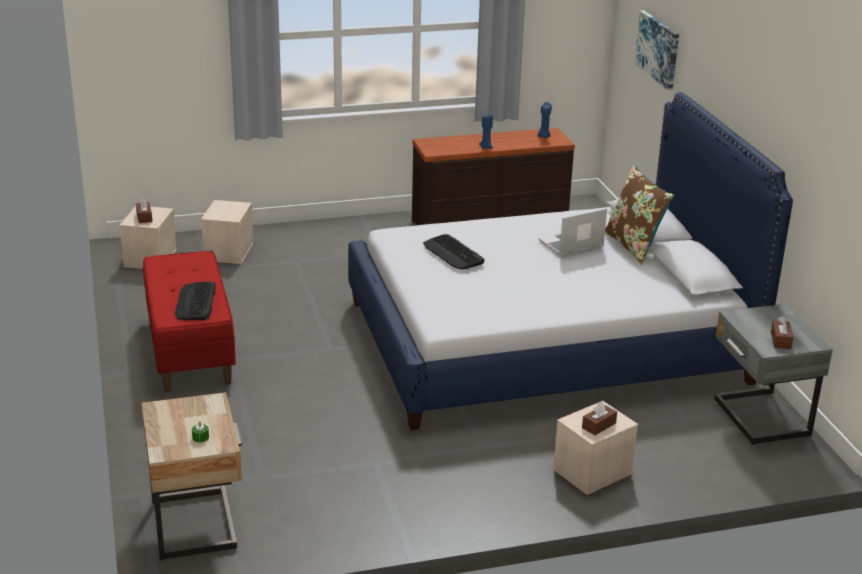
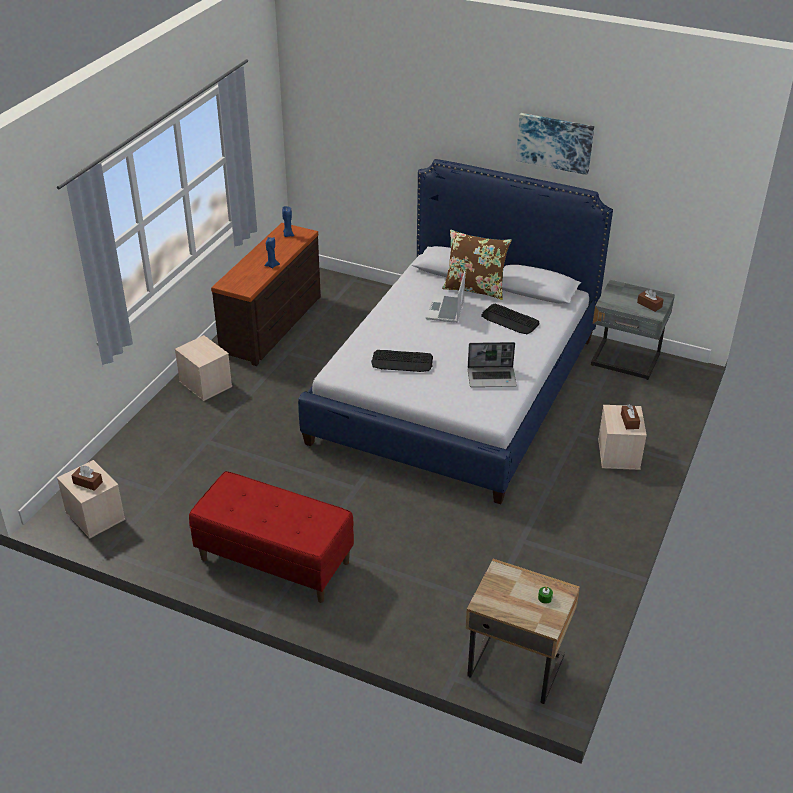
camera: 50 degrees left, 10 degrees up
(196, 302) = (303, 517): keyboard -> keyboard (510, 320)
(228, 251) = (143, 468): beige storage box -> beige storage box (205, 384)
(502, 303) = (492, 378): none -> laptop
(658, 49) = (373, 130): picture -> picture (555, 142)

